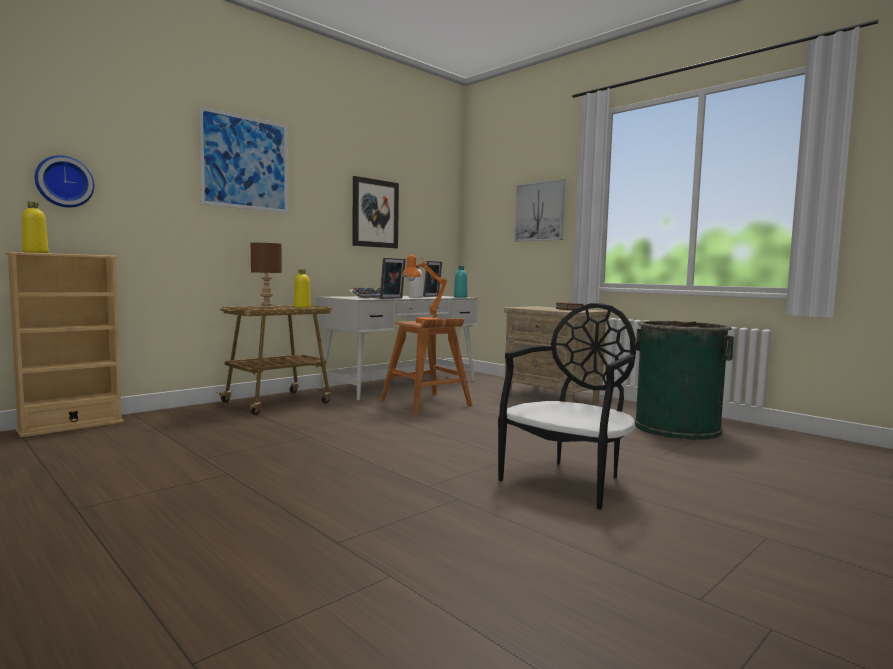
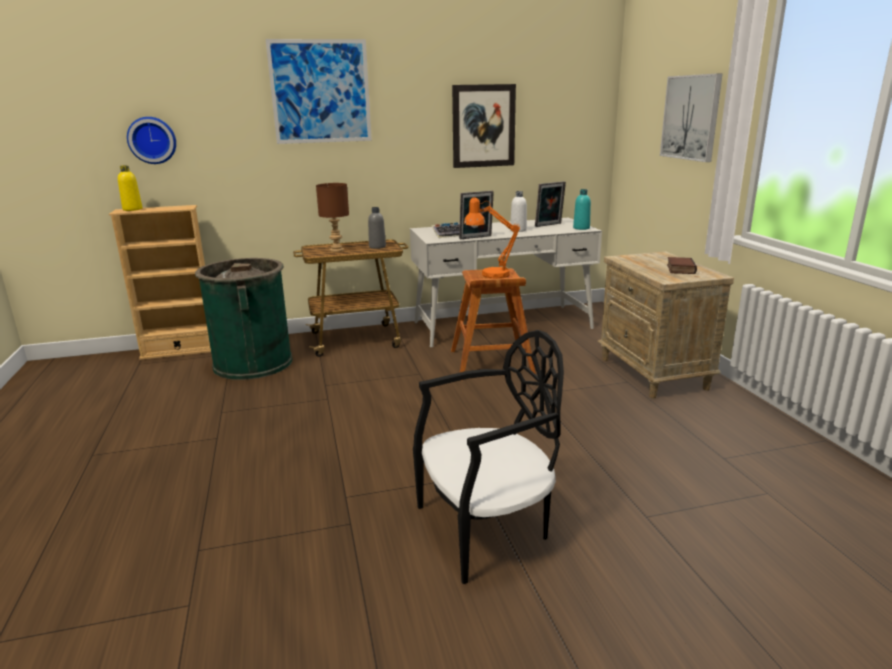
camera: 30 degrees right, 15 degrees up
(302, 307) = (377, 247): yellow bottle -> grey bottle
(676, 428) = (751, 466): green trash can -> green trash can (253, 363)

